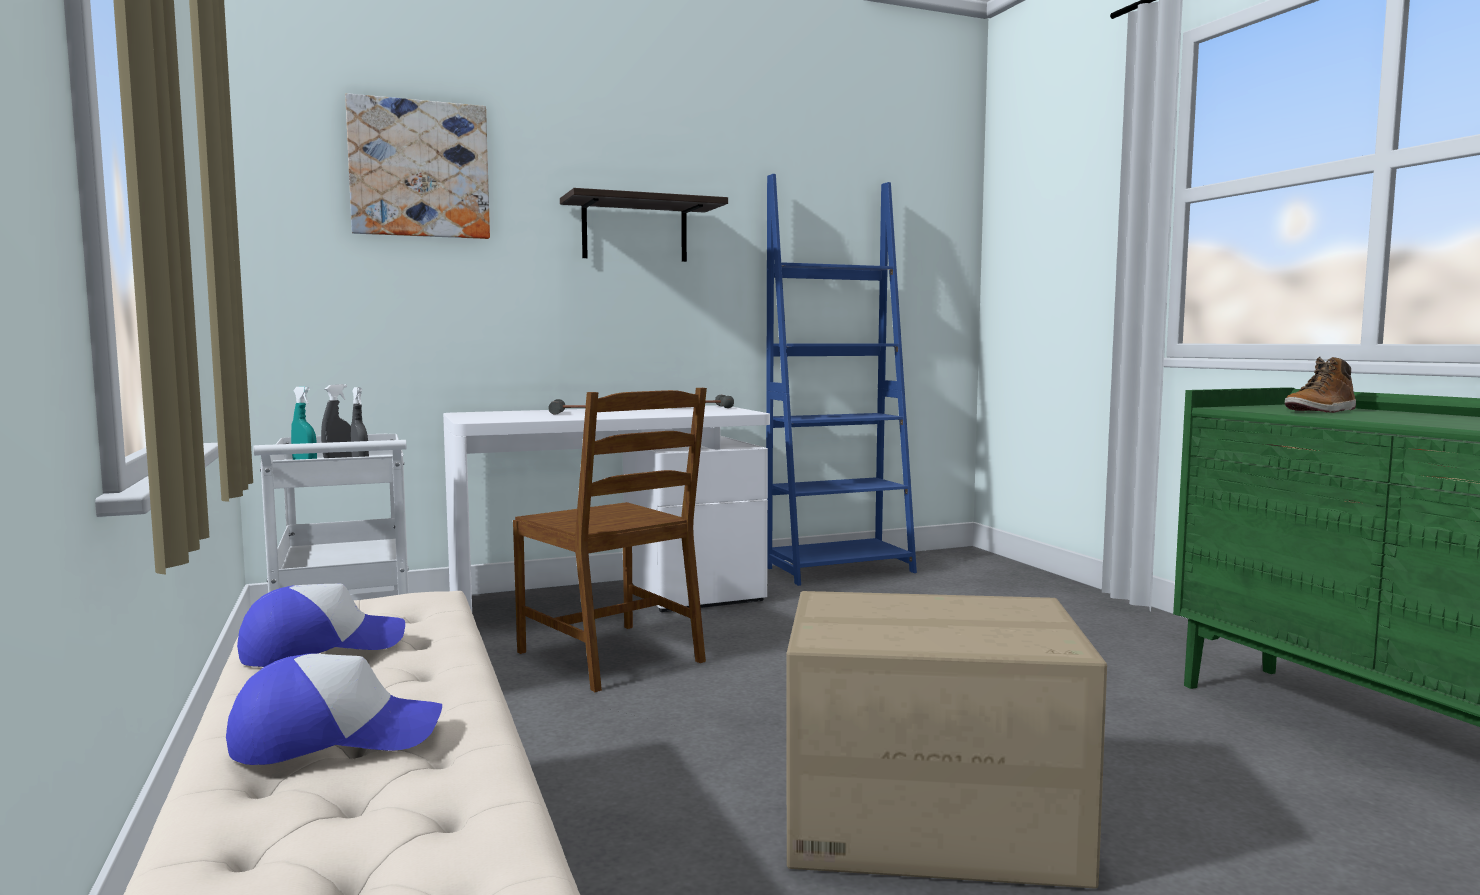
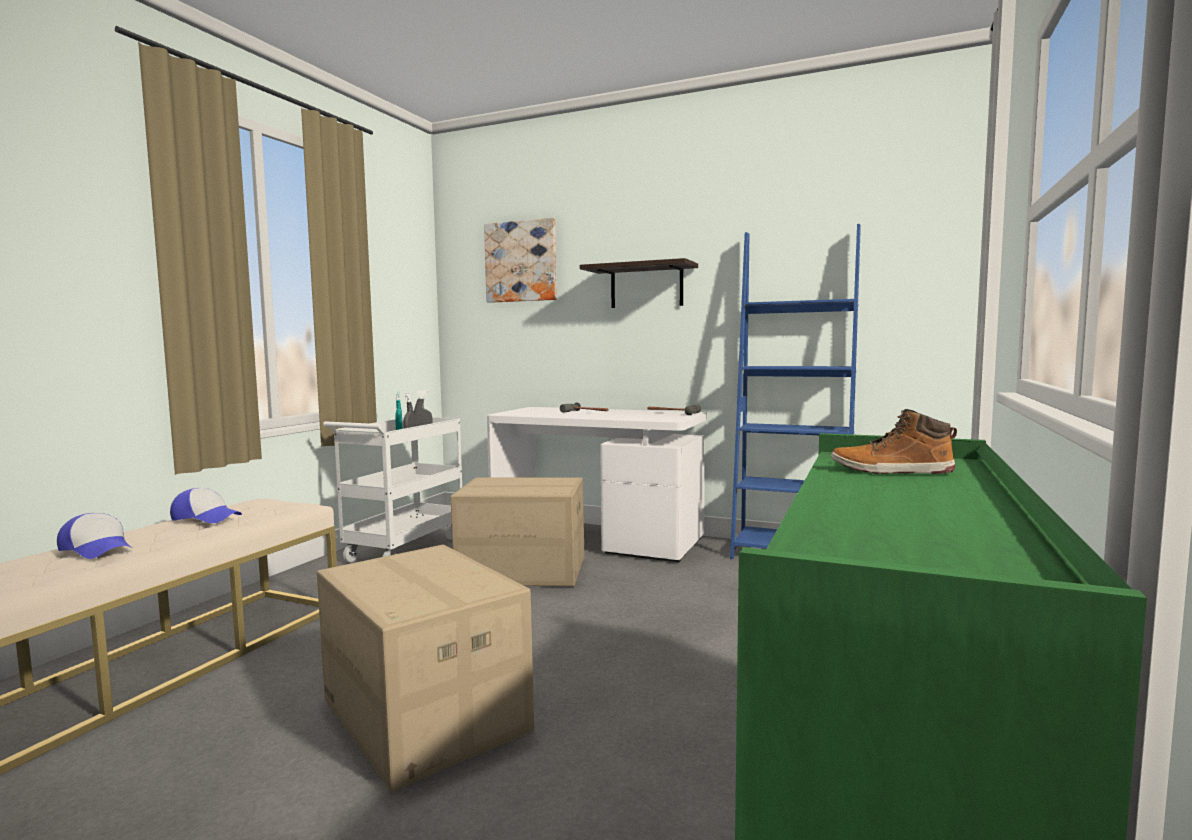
camera: 45 degrees right, 0 degrees up
(613, 656) = (522, 571): brown chair -> cardboard box

